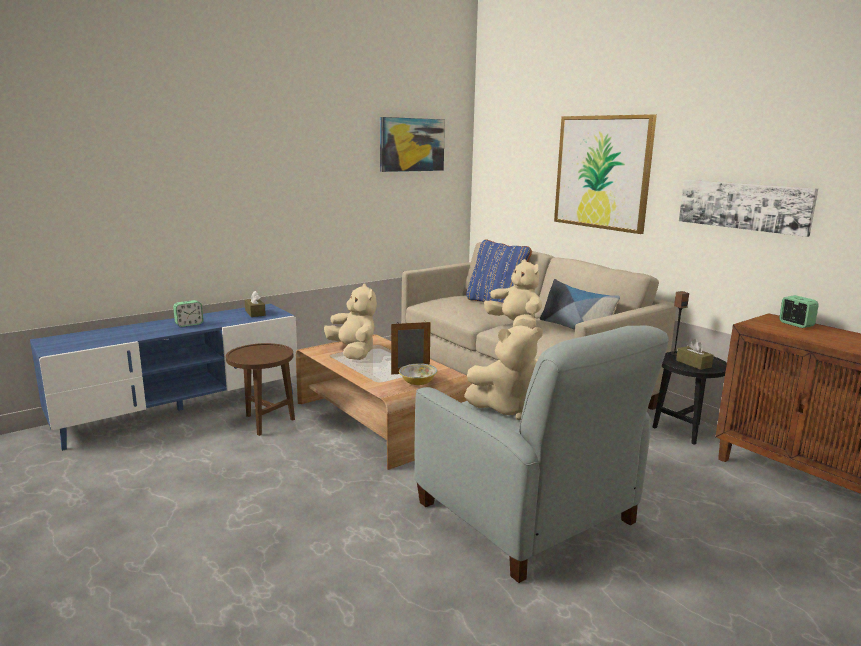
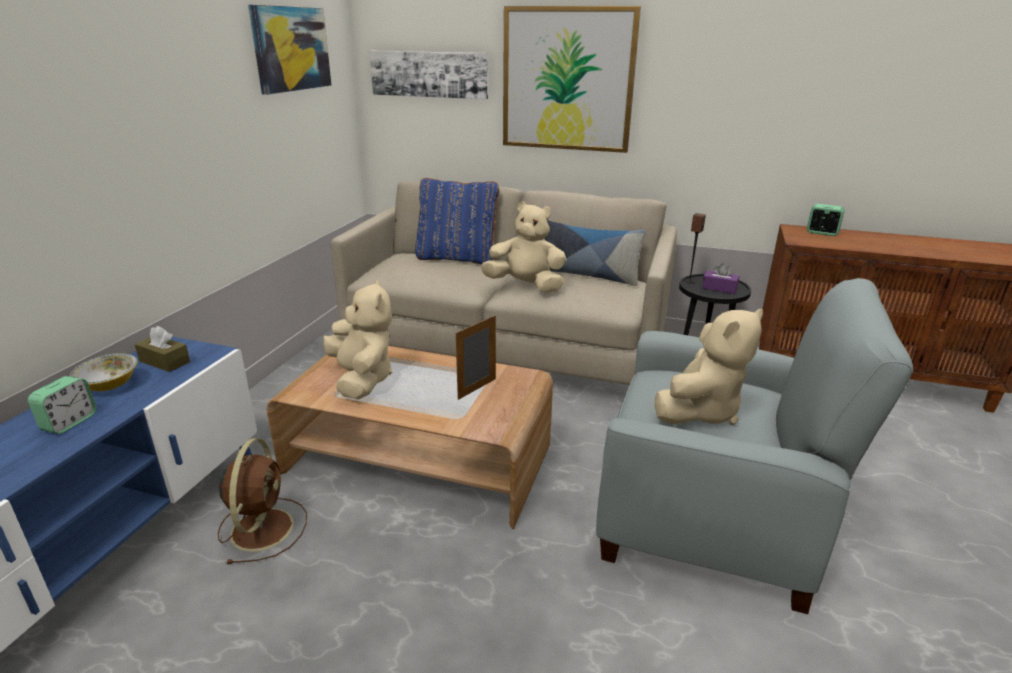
camera: 35 degrees left, 10 degrees up
(264, 422) = (263, 527): brown side table -> brown fan
(353, 352) = (362, 379): beige plush toy -> beige plush toy turned 45 degrees clockwise
(418, 382) = (506, 401): bowl -> bowl (109, 385)
(693, 364) = (719, 288): brown tissue box -> purple tissue box
(744, 206) = (751, 113): picture -> picture (429, 74)

